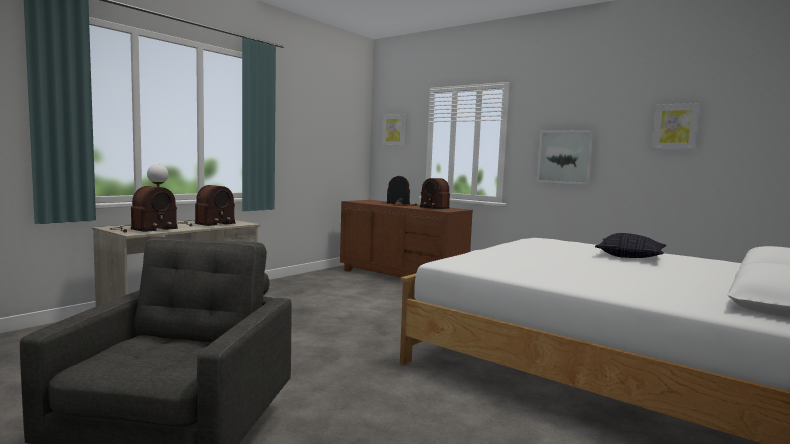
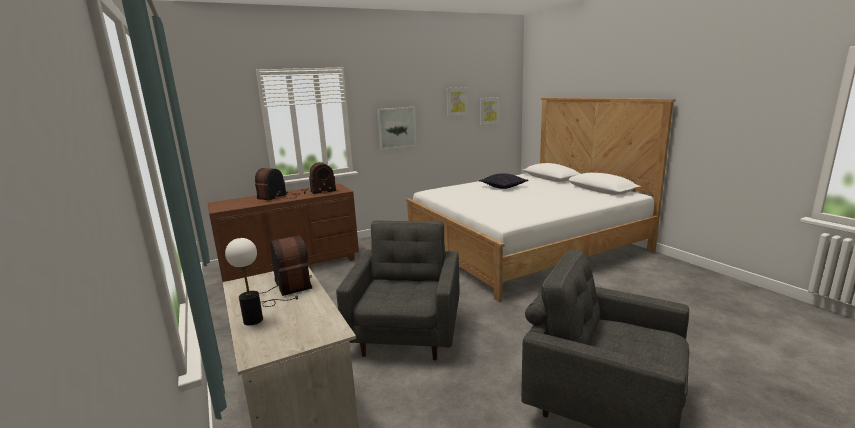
camera: 65 degrees left, 10 degrees up
(143, 229) = (306, 327): radio -> none
(300, 330) = (407, 333): none -> grey armchair
(394, 130) = (212, 117): picture -> picture (489, 111)

